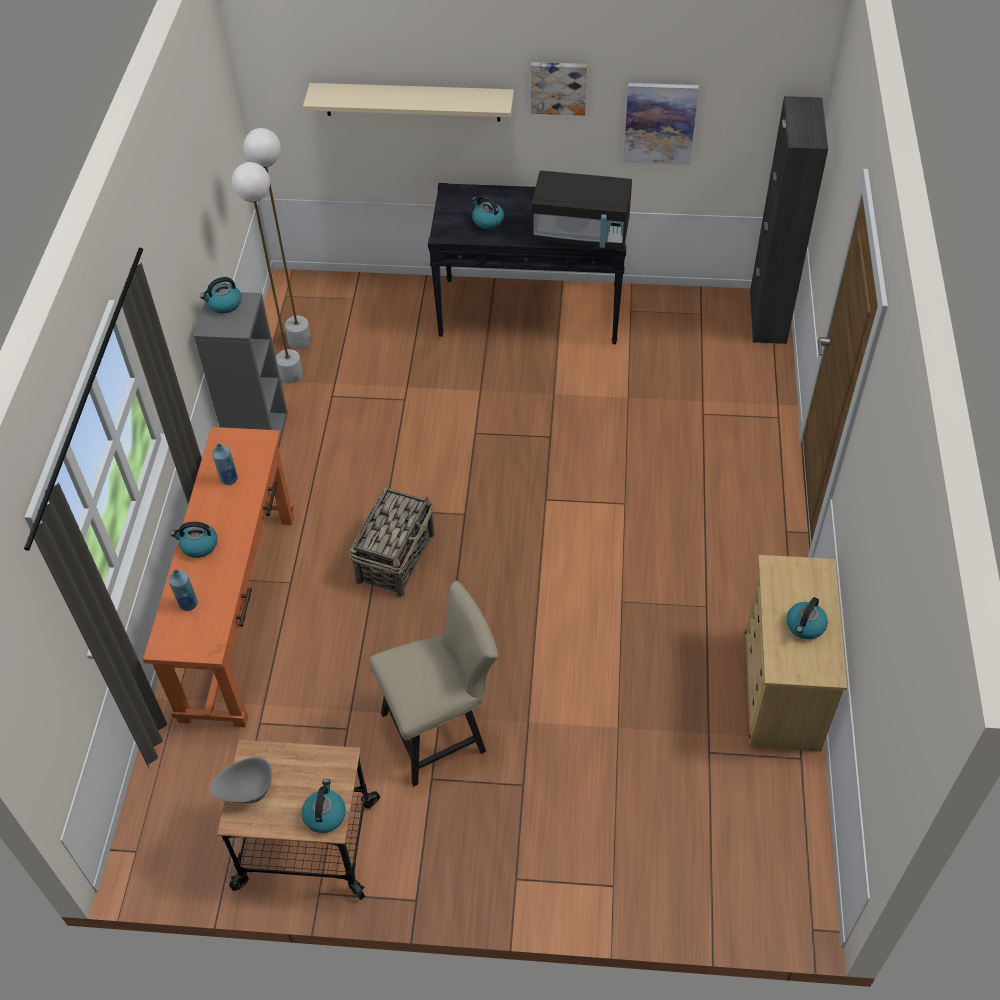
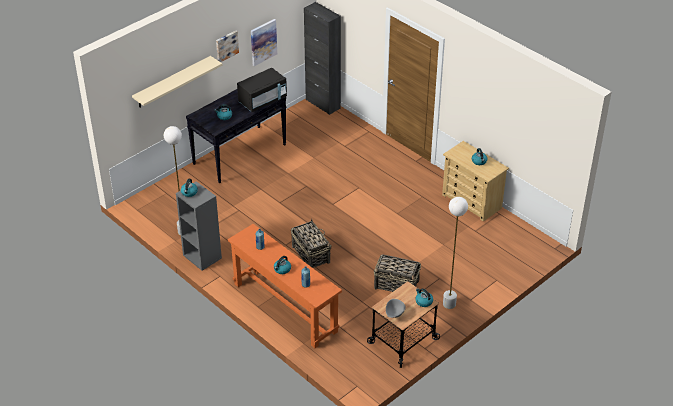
camera: 50 degrees left, 10 degrees down
(299, 341) = (168, 220): white floor lamp -> white floor lamp (449, 304)
(441, 731) = (397, 285): beige chair -> basket

